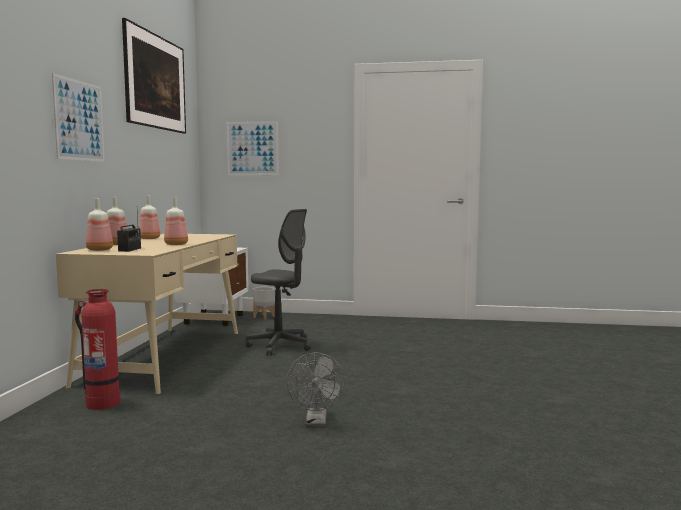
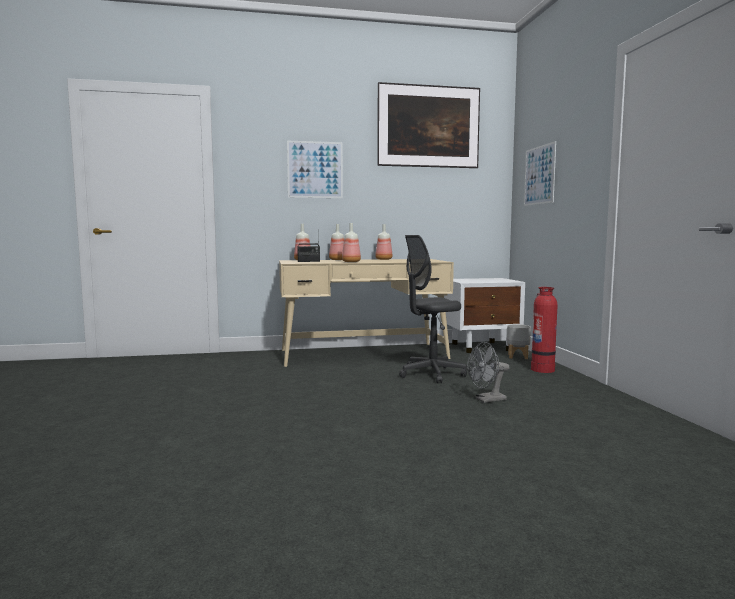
camera: 70 degrees right, 0 degrees up
(102, 403) = (260, 360): fire extinguisher -> fire extinguisher (542, 369)
(280, 346) = (431, 374): grey office chair -> grey office chair turned 60 degrees clockwise
(316, 422) = (246, 409): grey fan -> grey fan (486, 400)

